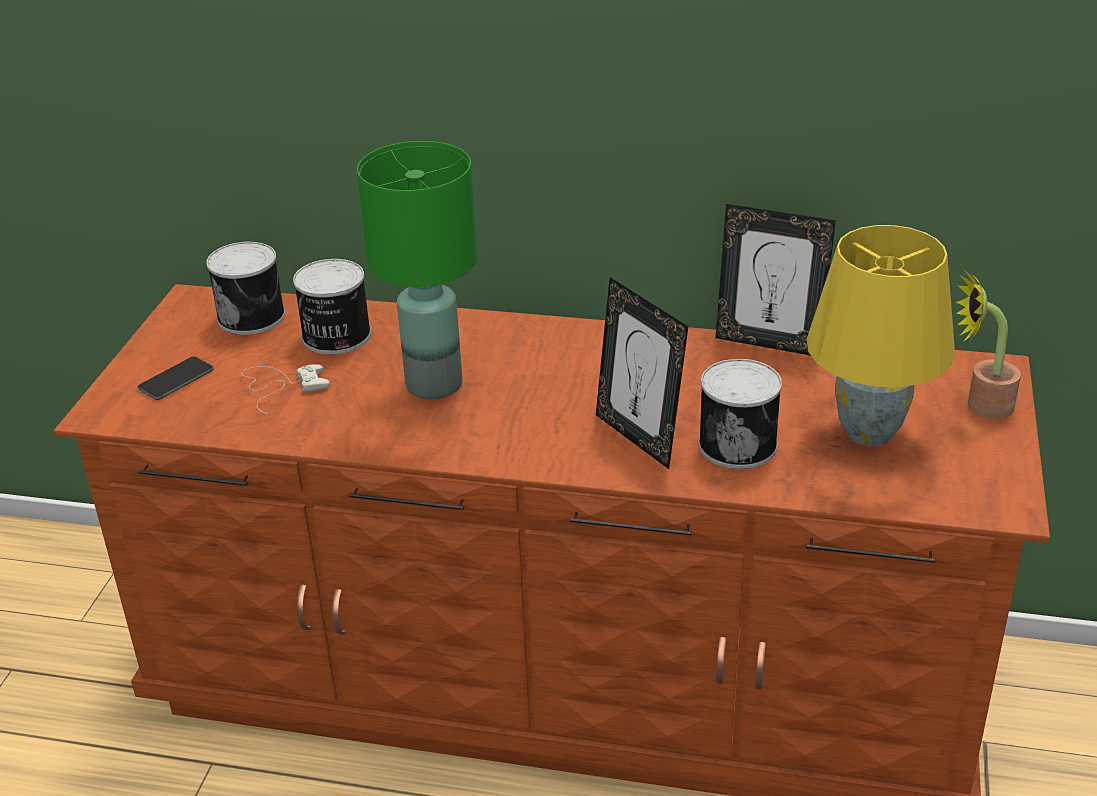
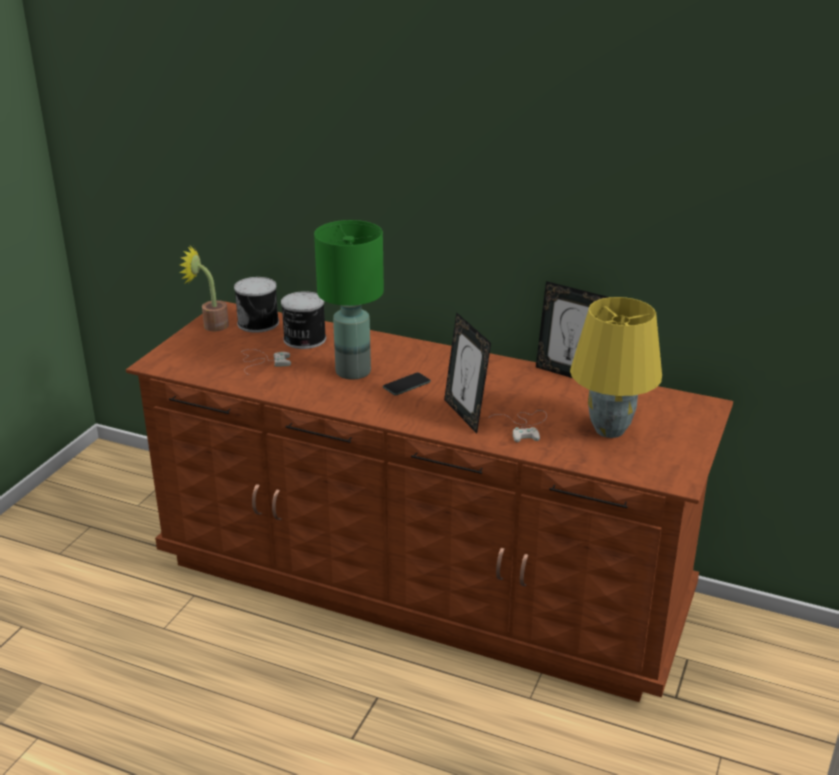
camera: 10 degrees right, 5 degrees down
(176, 379) = (203, 351): phone -> phone (406, 385)
(738, 444) = (525, 426): can -> white game controller
(980, 406) = (688, 424): potted plant -> potted plant (211, 325)

